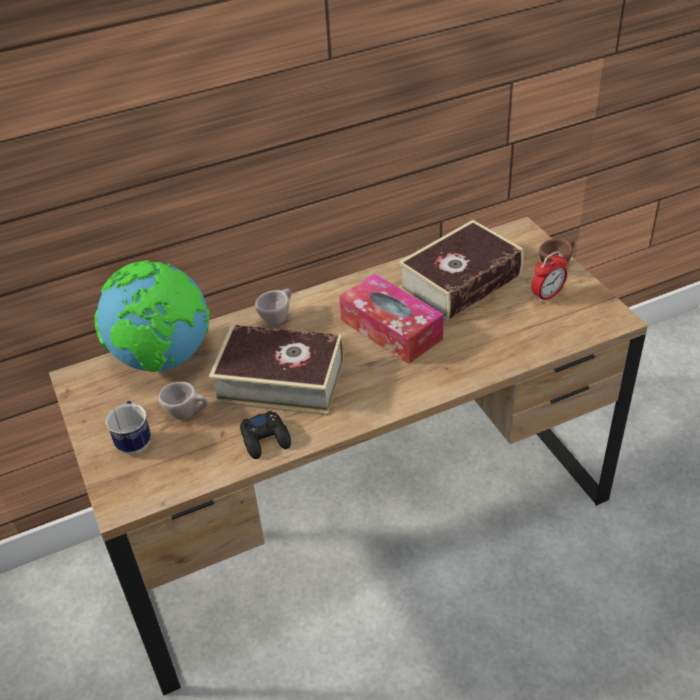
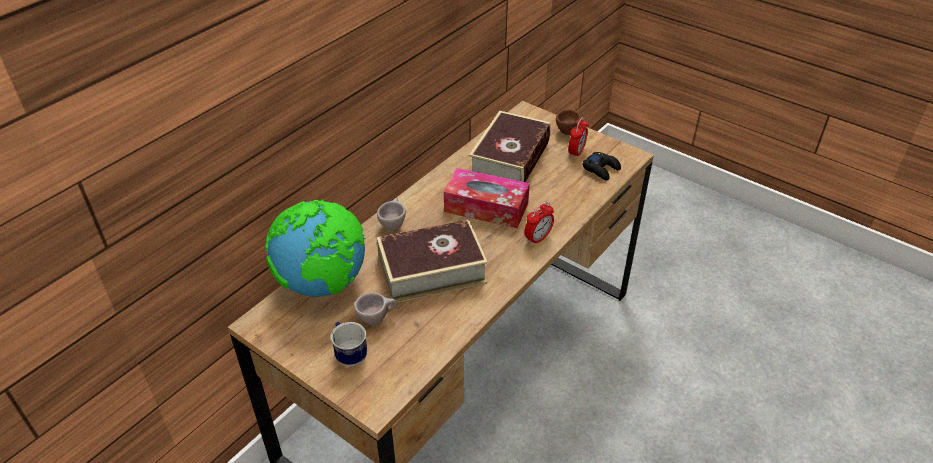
camera: 30 degrees left, 0 degrees up
(266, 439) = (454, 316): black game controller -> black game controller (601, 169)
(423, 383) = (538, 238): none -> alarm clock

